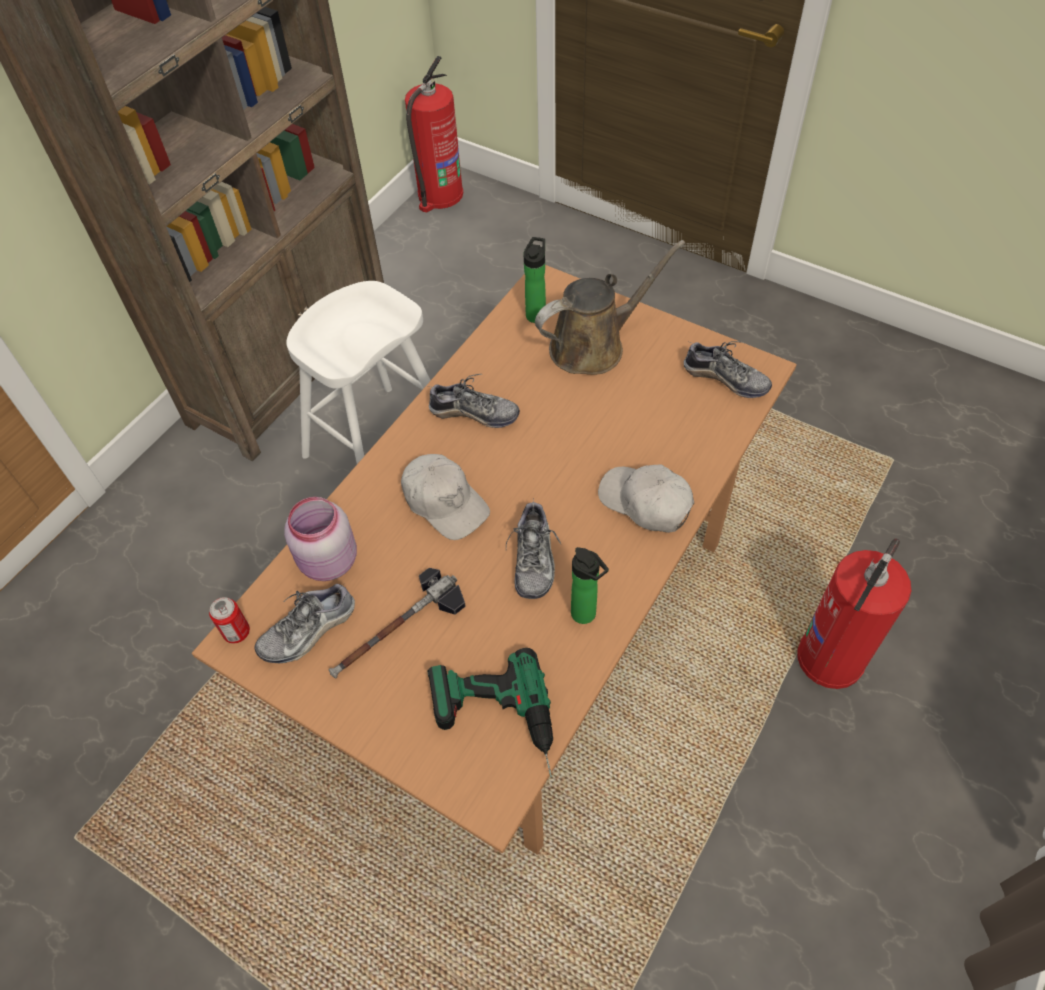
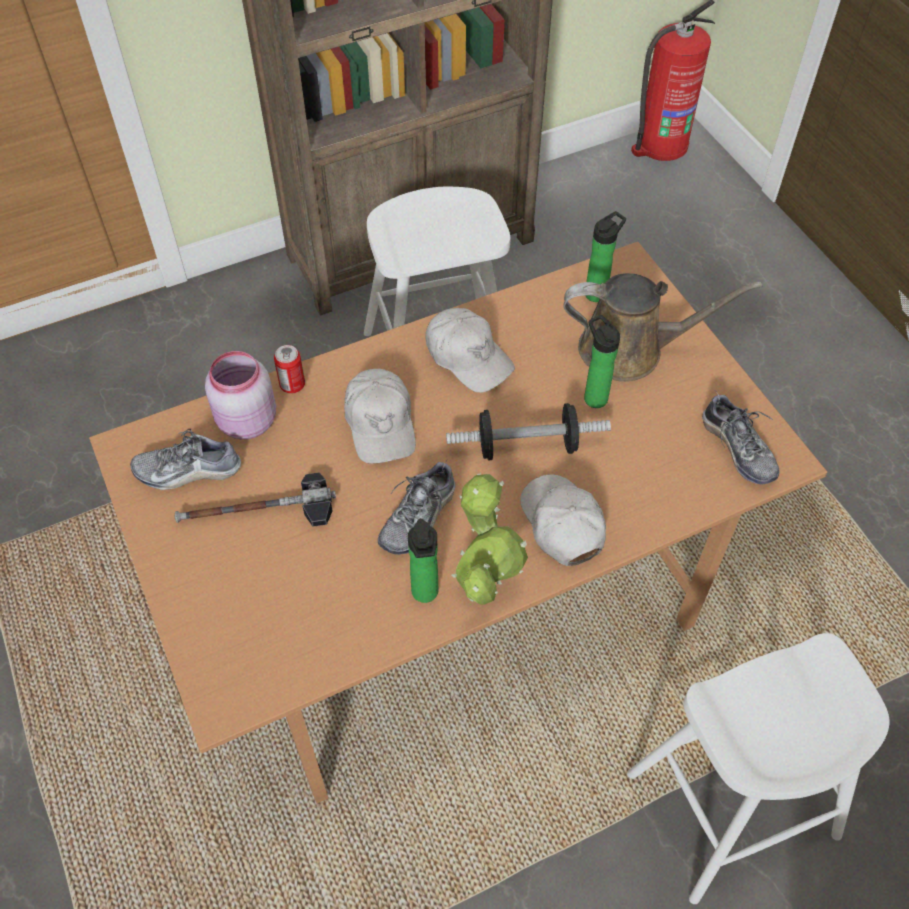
camera: 30 degrees right, 0 degrees up
(236, 632) = (133, 440): can -> can (292, 385)
(474, 413) = (468, 357): shoe -> white cap
(495, 725) = (274, 642): power drill -> none
(573, 458) = (527, 446): none -> dumbbell
(594, 394) = (593, 396): none -> bottle
(625, 584) = (483, 587): none -> potted plant
(832, 656) = (732, 804): fire extinguisher -> white stool

